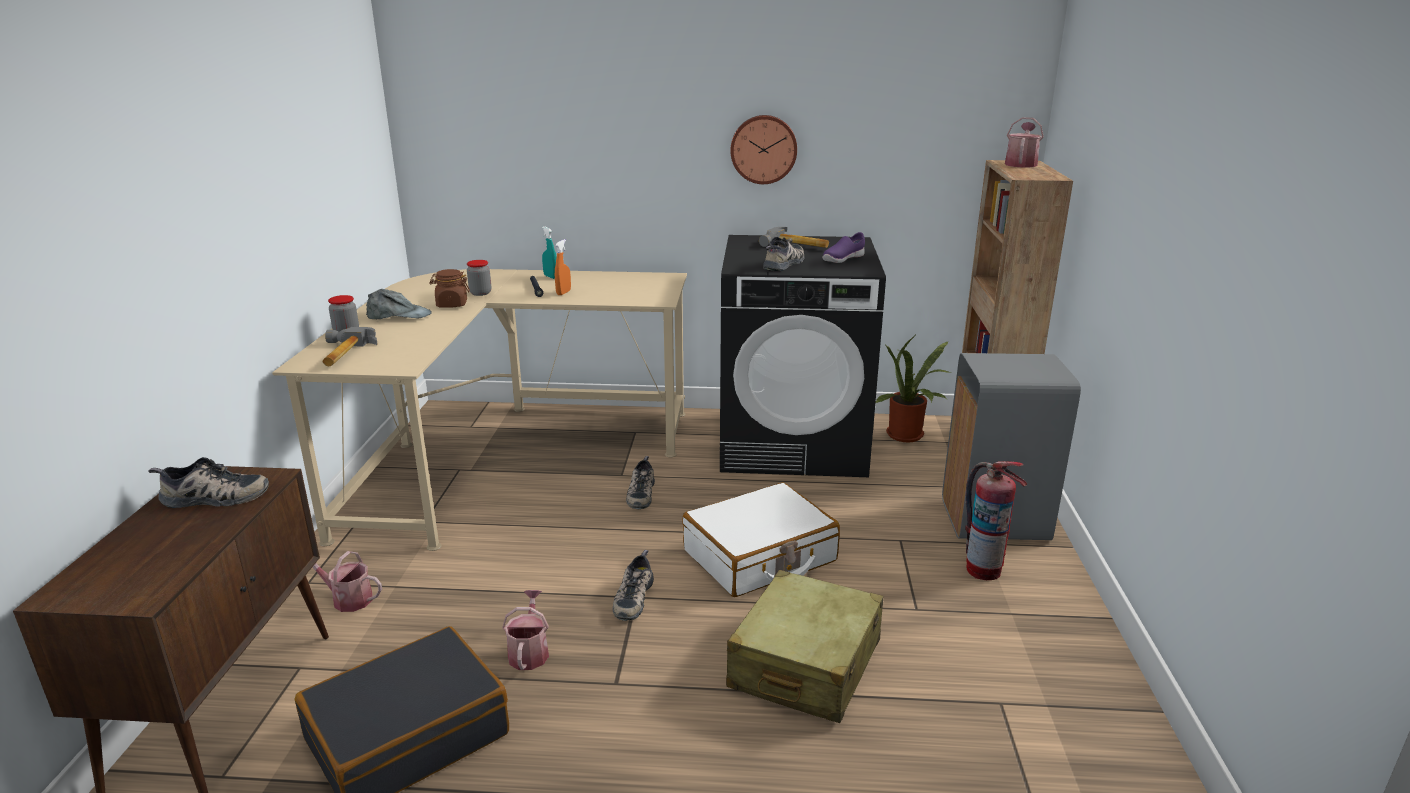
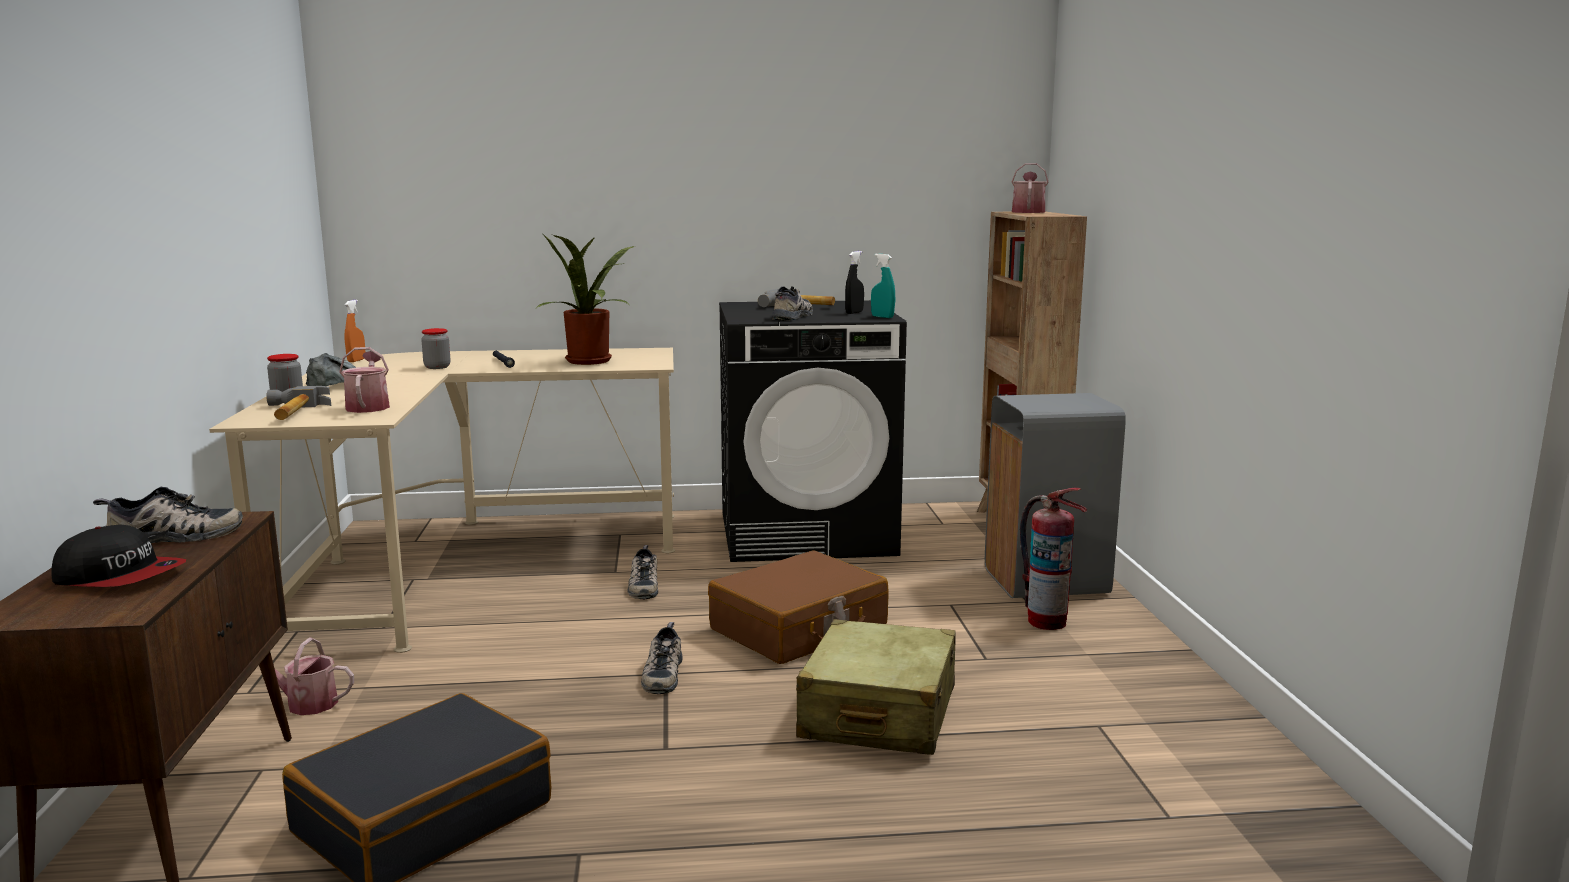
camera: 10 degrees left, 10 degrees down
(157, 548) = (120, 576): none -> cap
(451, 304) = (406, 376): brown jar -> none
(529, 651) = (552, 730): watering can -> watering can (368, 406)
(550, 277) = (515, 354): turquoise spray bottle -> turquoise spray bottle (882, 317)
(563, 293) = (537, 364): orange spray bottle -> orange spray bottle (356, 360)
(760, 556) = (799, 629): white suitcase -> brown suitcase
(763, 149) = (754, 207): wall clock -> none
(842, 260) = (854, 312): purple shoe -> black spray bottle
(908, 437) = (932, 521): potted plant -> potted plant (591, 362)

